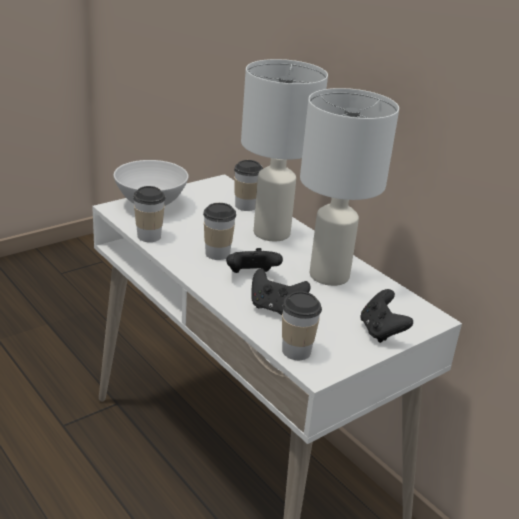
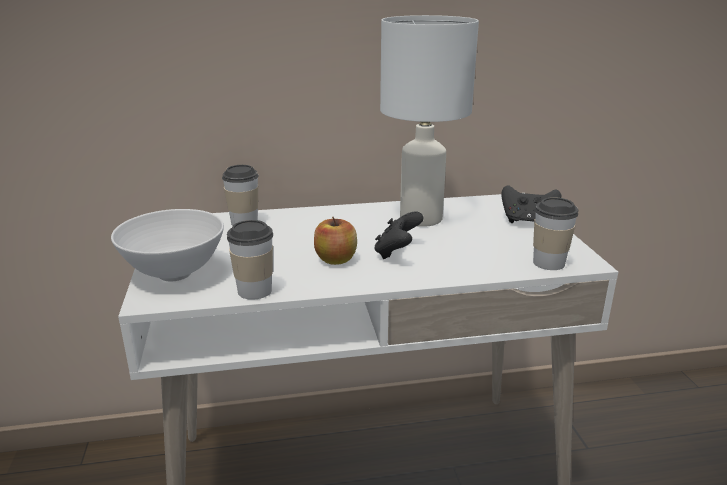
camera: 60 degrees left, 5 degrees down
(217, 254) = (336, 259): cup -> apple
(270, 233) = (316, 224): white table lamp -> none
(276, 308) = (468, 255): black game controller -> none

